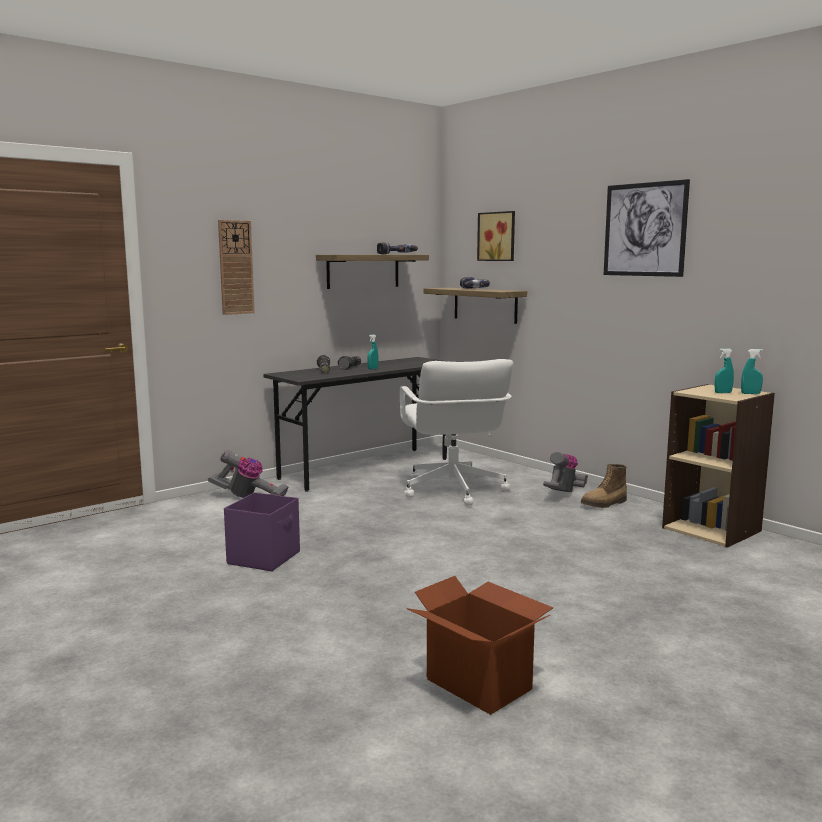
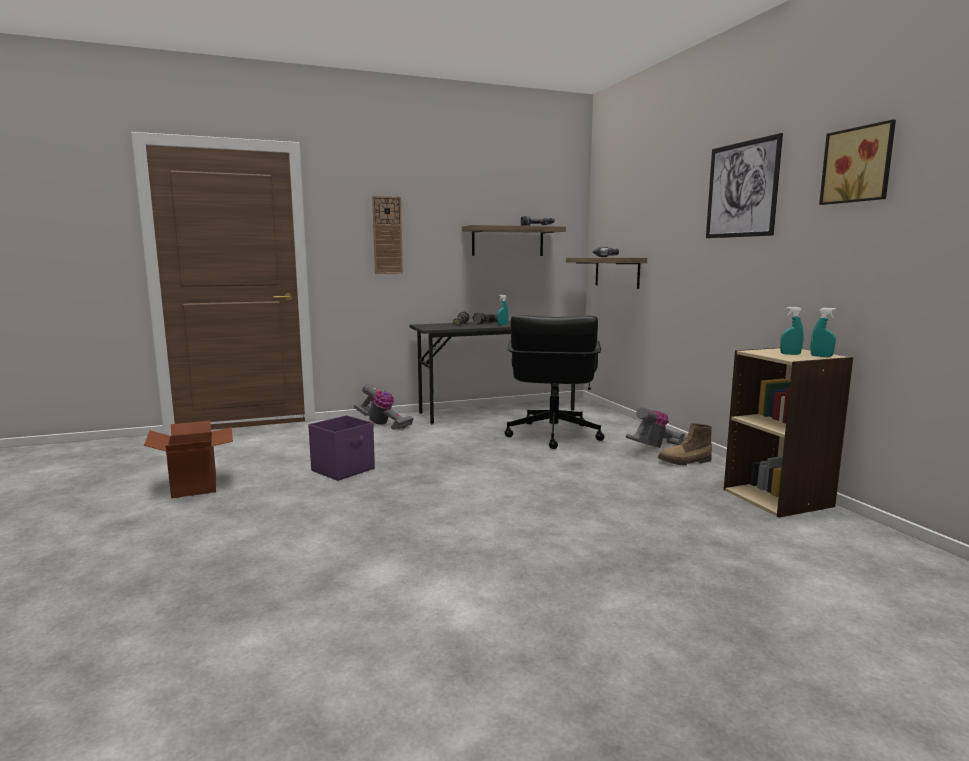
camera: 20 degrees right, 0 degrees up
(452, 490) = (552, 435): white office chair -> black office chair
(479, 683) = (397, 601): cardboard box -> cardboard box (195, 485)
(498, 236) = (627, 208): picture -> picture (859, 165)

